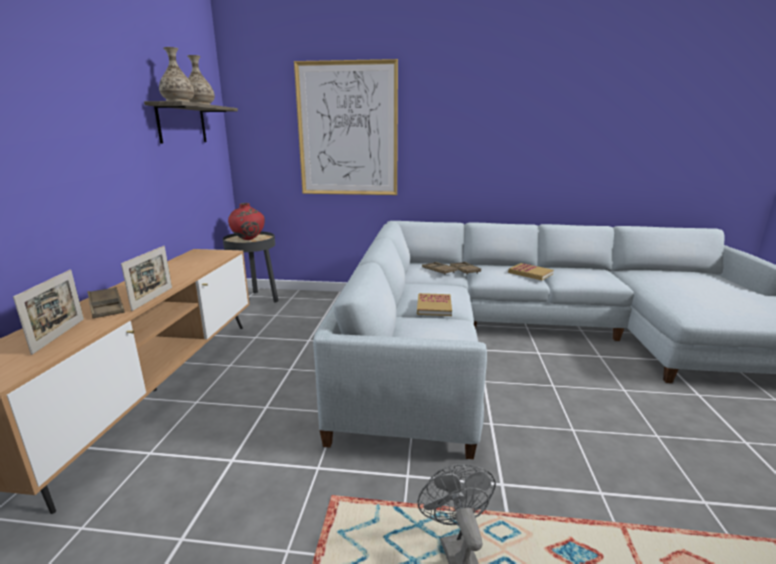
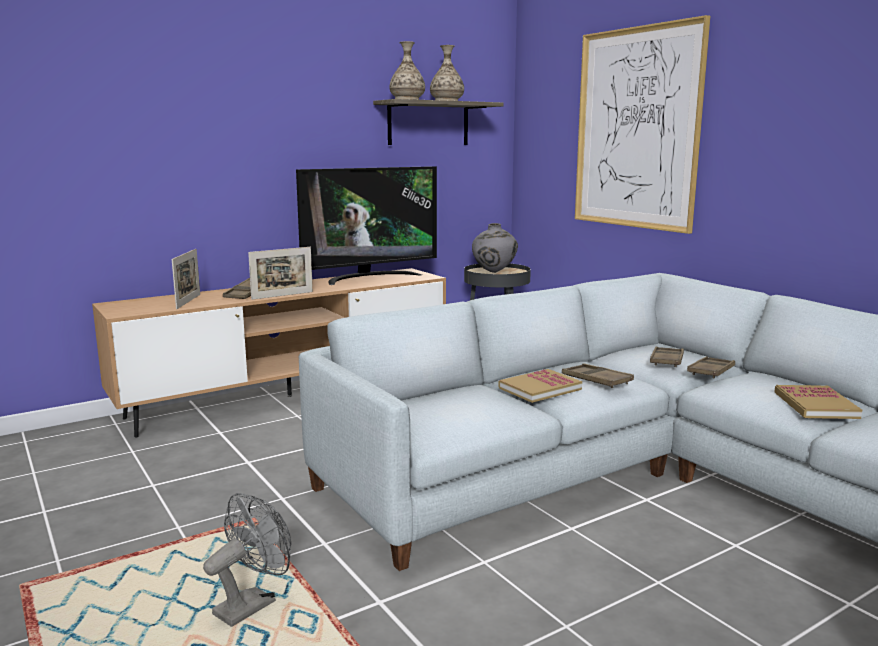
camera: 50 degrees right, 5 degrees down
(59, 335) = (188, 301): picture frame -> picture frame turned 45 degrees counterclockwise
(183, 263) = (369, 277): none -> television
(249, 240) = (494, 272): red vase -> grey vase
(442, 292) = (596, 380): none -> brown tray

